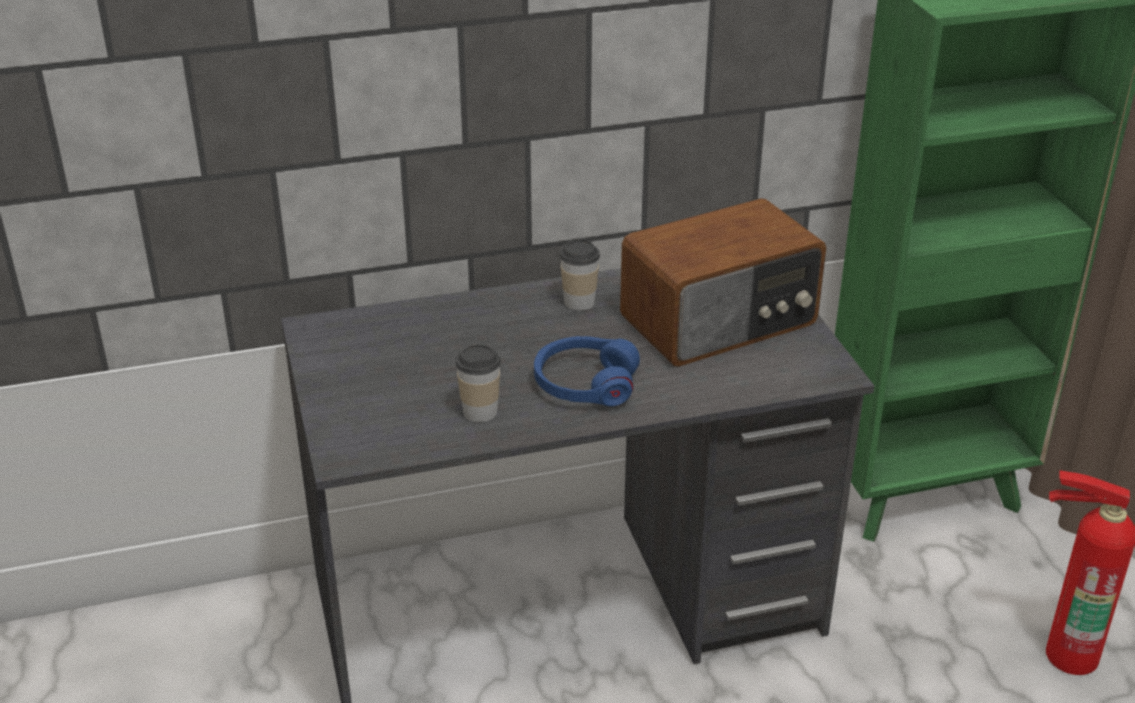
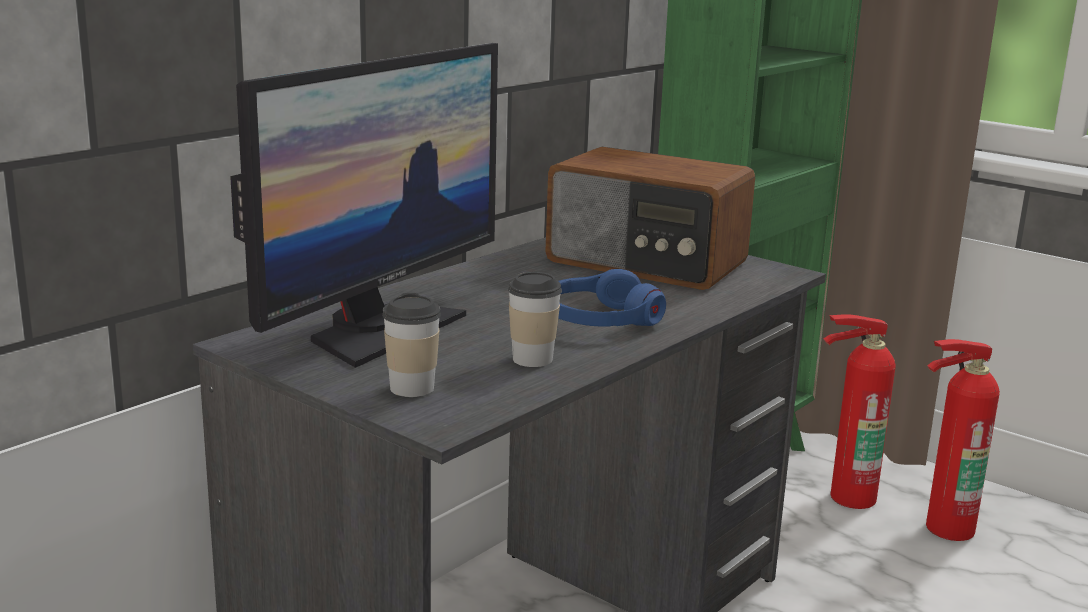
camera: 35 degrees left, 15 degrees down
(411, 343) = (378, 330): none -> monitor
(579, 302) = (502, 275): cup -> cup (412, 388)
(721, 322) = (646, 263): radio -> radio turned 90 degrees clockwise
(1003, 579) = (847, 496): none -> fire extinguisher

